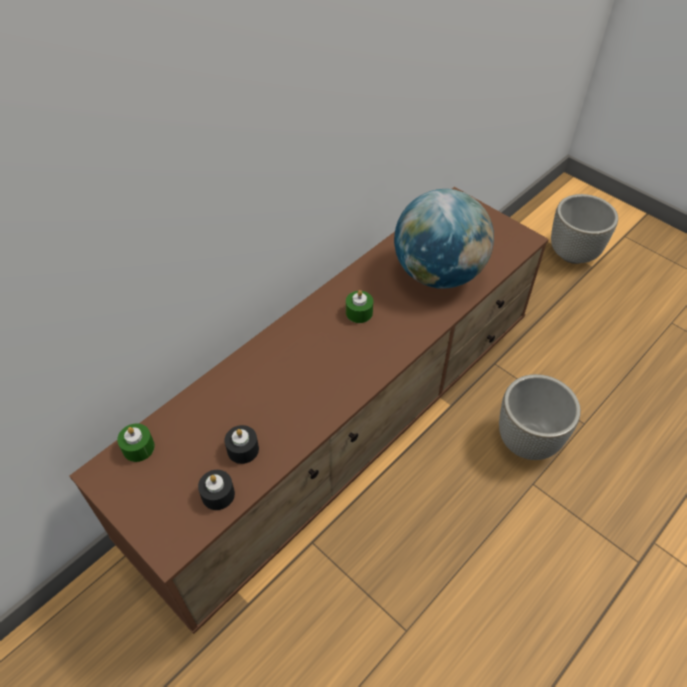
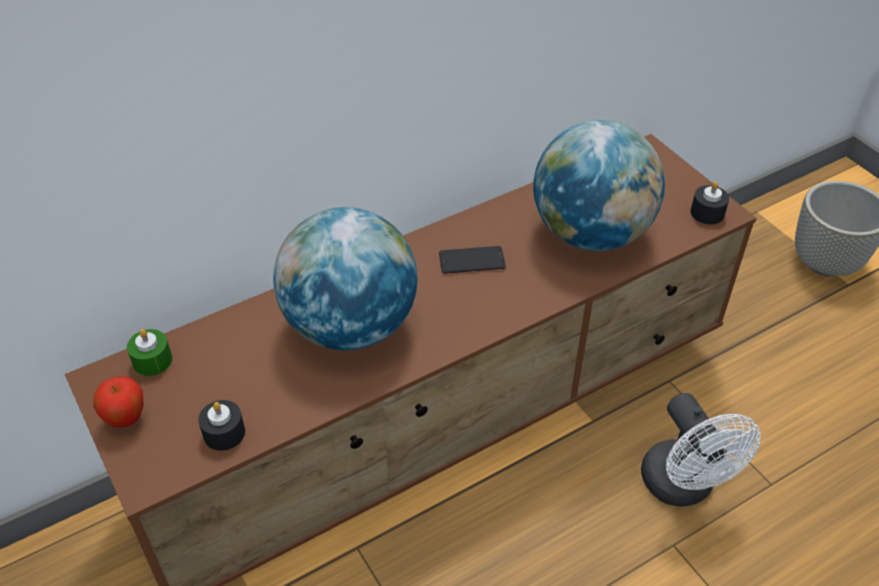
camera: 15 degrees right, 5 degrees down
(134, 502) = (126, 419): none -> apple
(243, 449) = (272, 389): black candle -> black candle (707, 213)
(285, 384) = (350, 326): none -> globe
(359, 312) = (472, 261): green candle -> phone
(527, 440) = (683, 487): grey planter -> white fan

